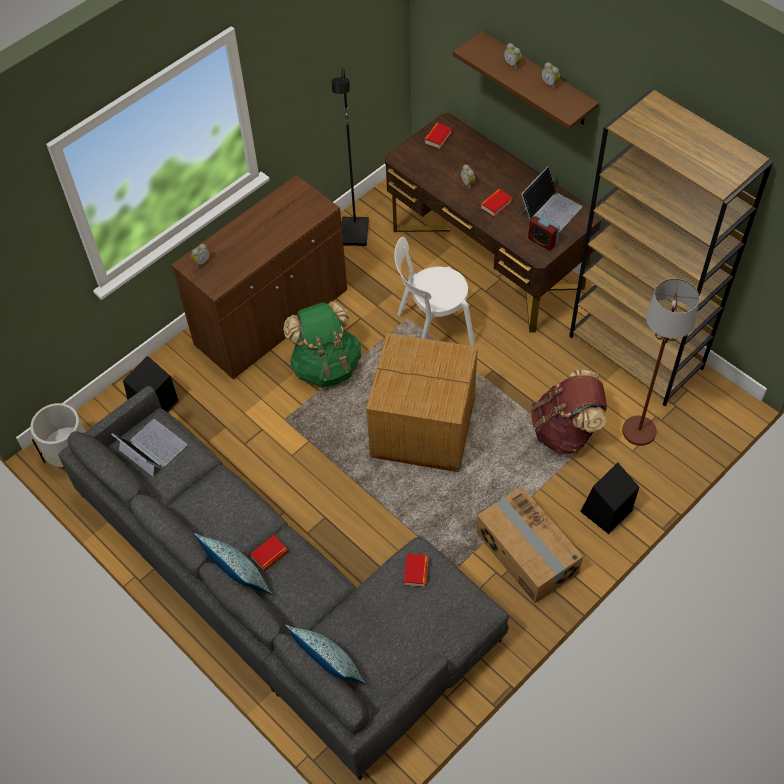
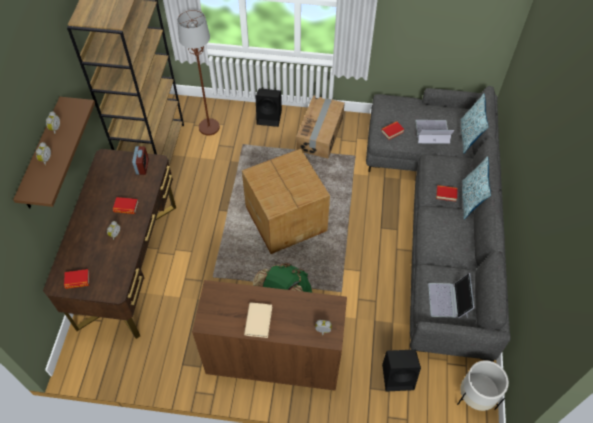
camera: 130 degrees left, 0 degrees up
(259, 223) = (258, 321): none -> beige book
(355, 233) = (158, 360): black floor lamp -> none
(431, 330) = (212, 258): white chair -> none
(550, 209) = (110, 177): laptop -> laptop (432, 132)
(565, 431) = (234, 156): brown backpack -> none

